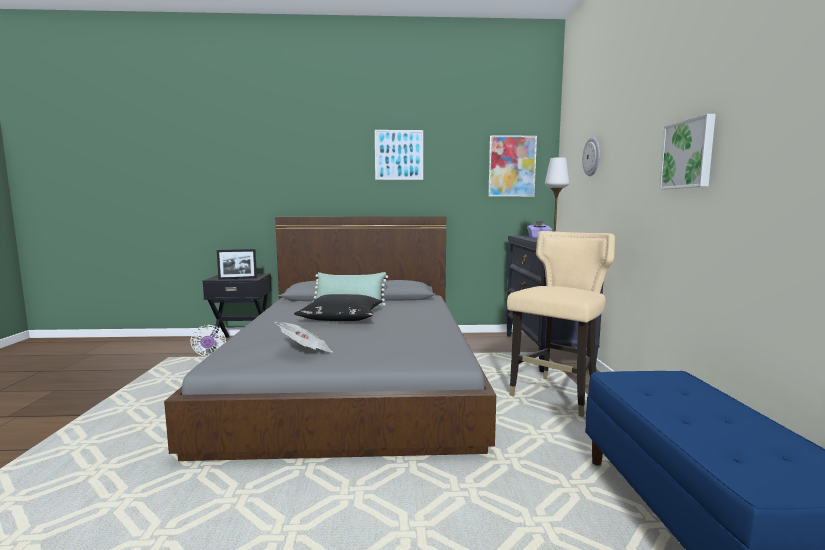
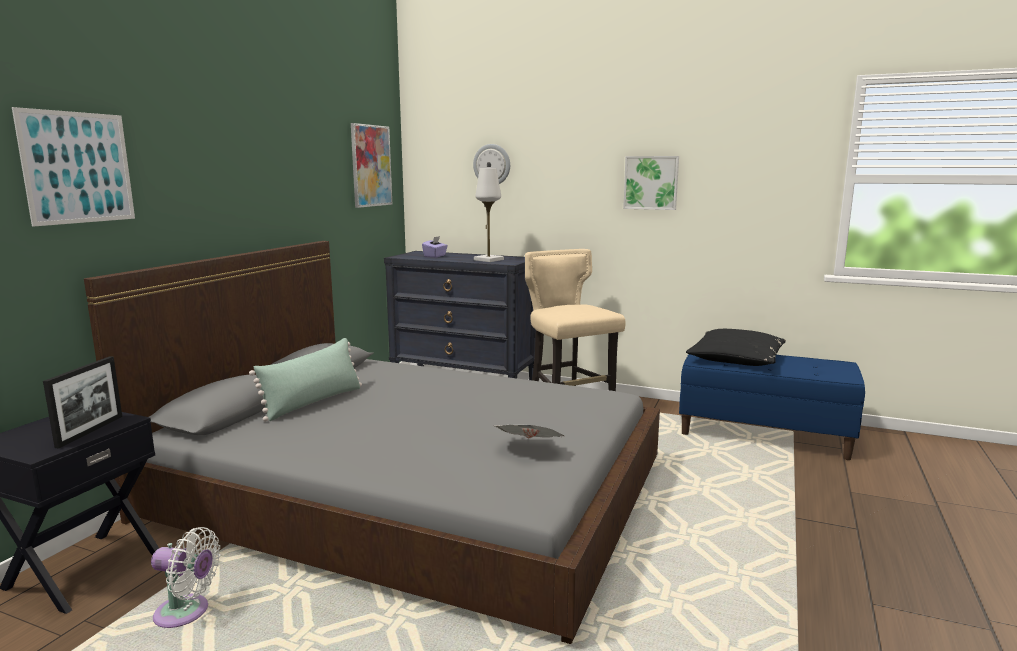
camera: 65 degrees left, 5 degrees up
(341, 317) = (390, 415): black pillow -> black pillow (736, 359)
(399, 155) = (261, 147): picture -> picture (78, 168)

